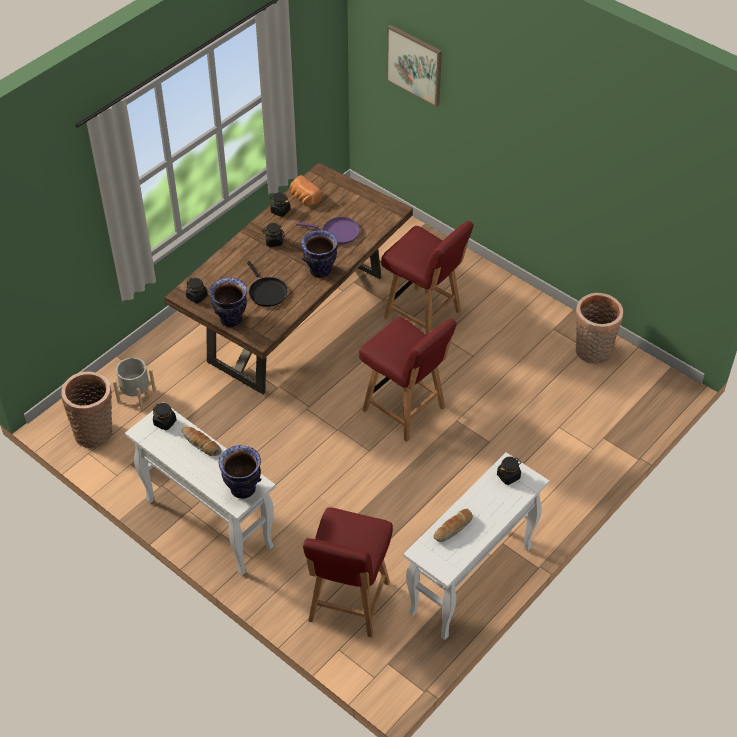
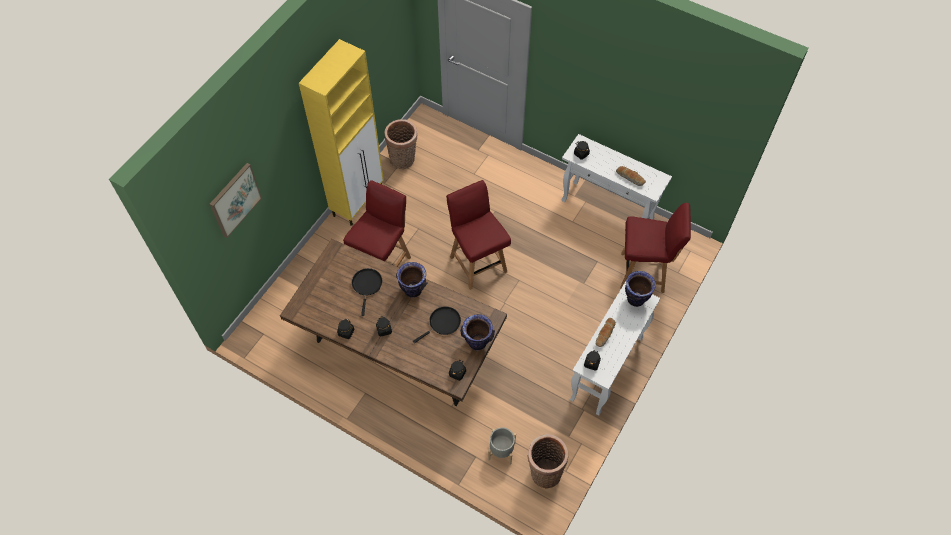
camera: 100 degrees left, 10 degrees up
(304, 198) = (328, 317): bread -> none
(338, 232) = (367, 285): purple frying pan -> black frying pan
(405, 410) = (477, 263): red chair -> red chair turned 60 degrees counterclockwise
(526, 301) = (358, 201): none -> yellow cabinet

